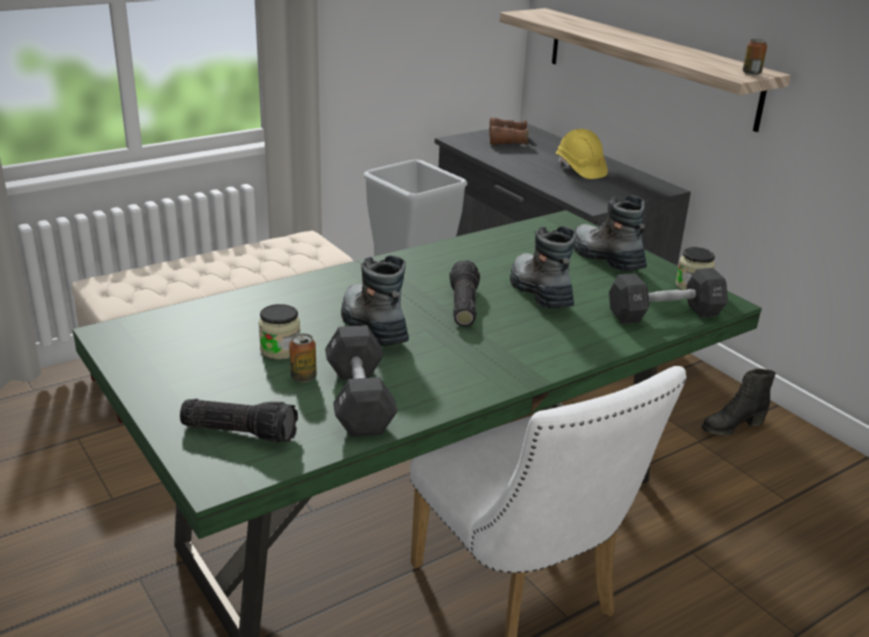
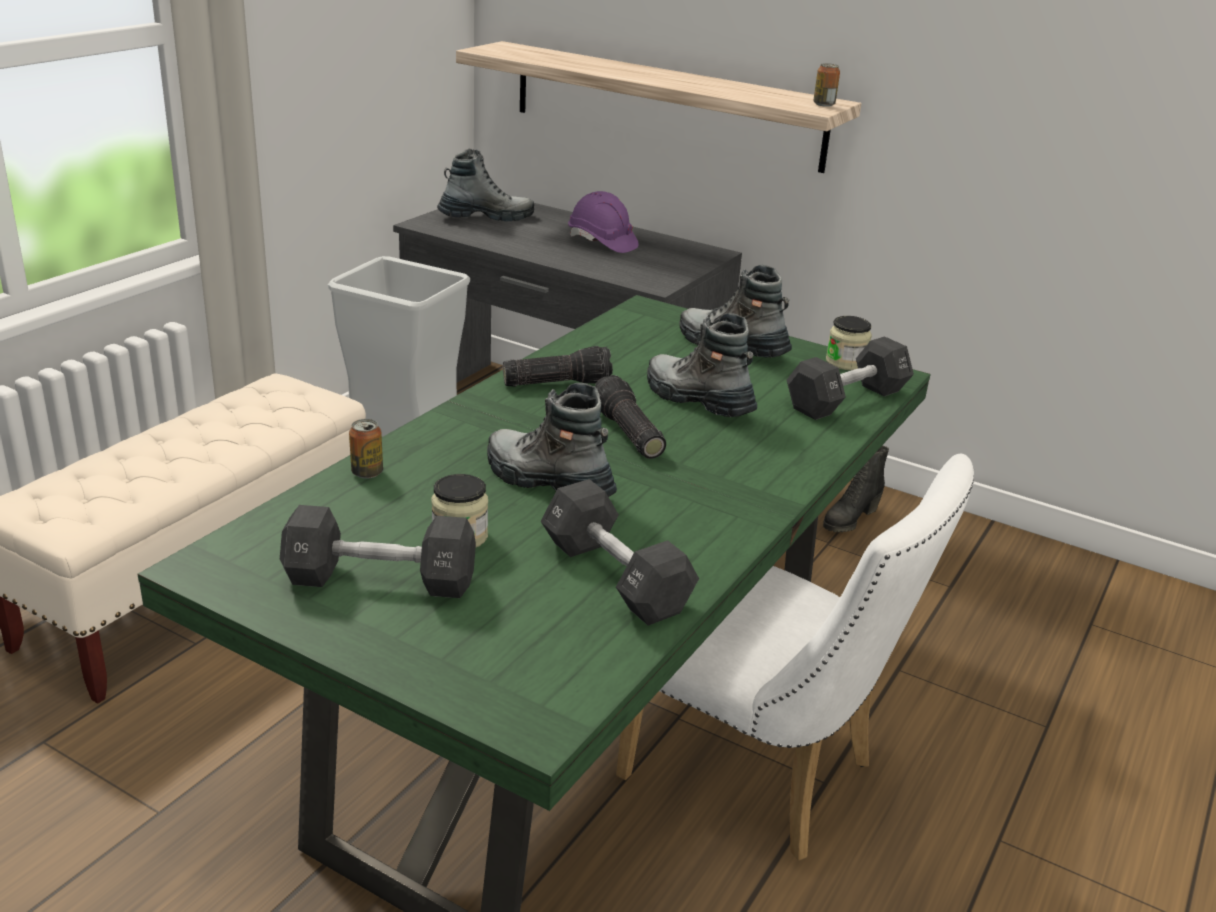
camera: 25 degrees left, 0 degrees up
(205, 365) = (380, 580): none -> black dumbbell
(241, 431) = (509, 654): flashlight -> flashlight (557, 382)
(303, 377) = (522, 565): can -> can (367, 473)
(507, 140) = (486, 217): brown binoculars -> boot
(580, 169) = (602, 242): yellow hard hat -> purple hard hat

